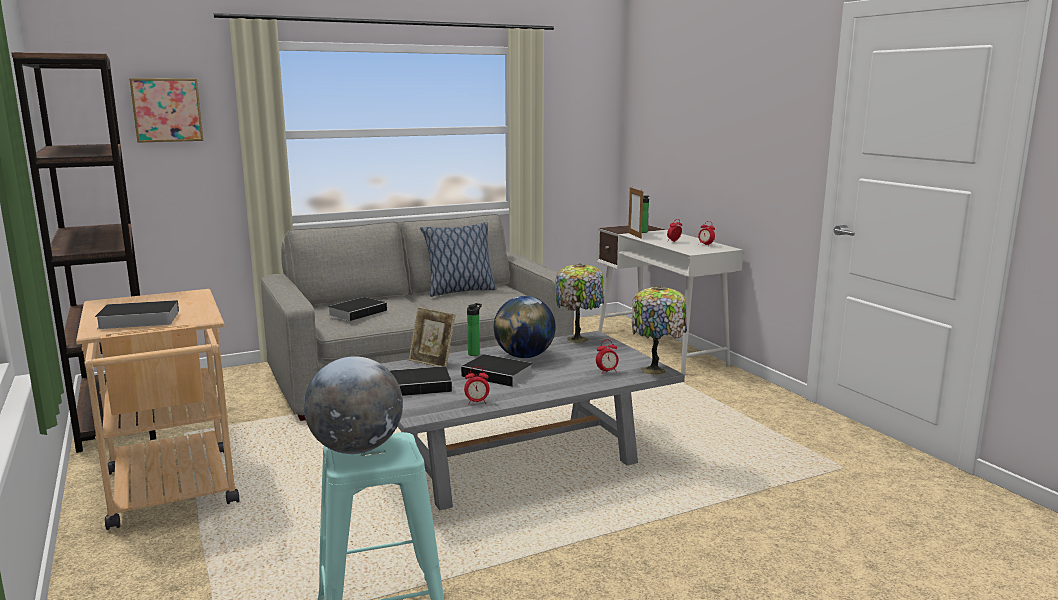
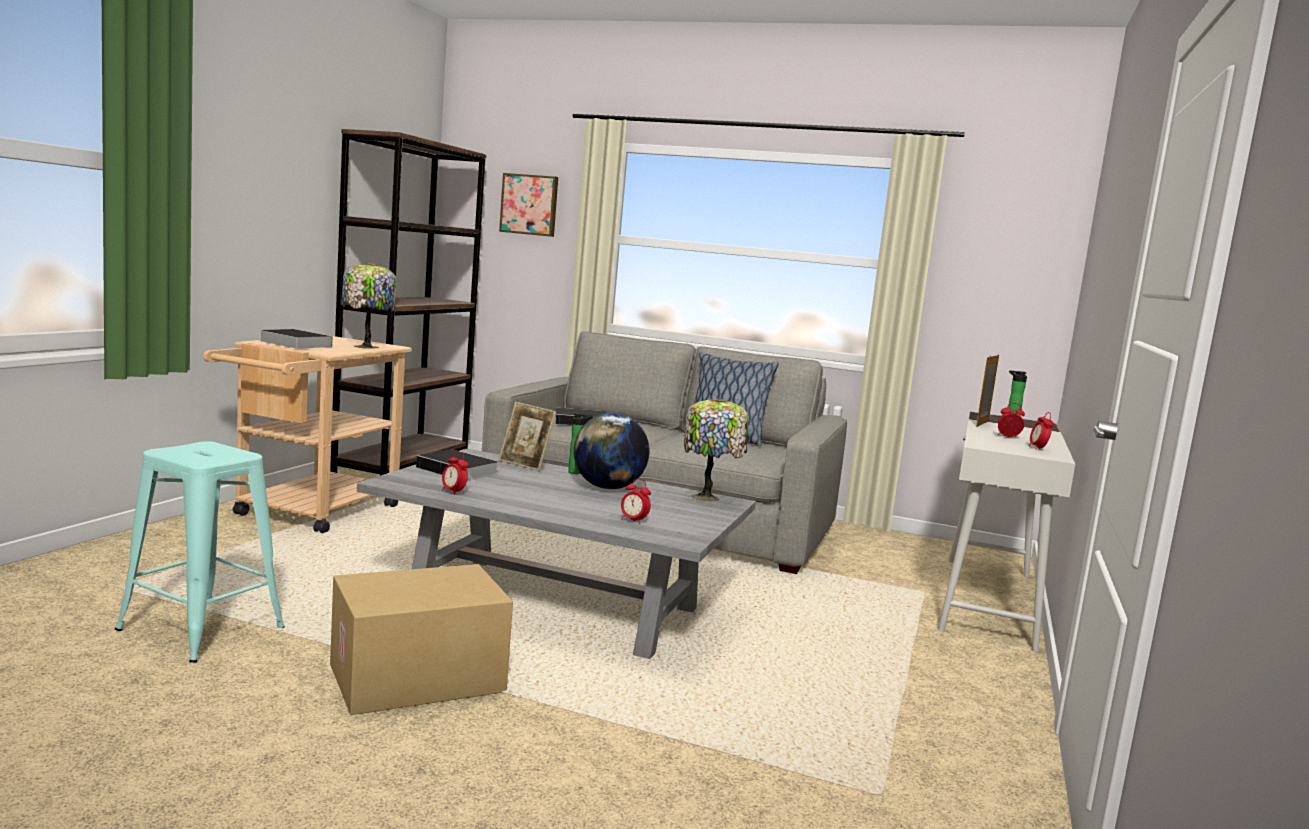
camera: 45 degrees right, 5 degrees down
(356, 449) = (202, 448): globe -> none
(432, 362) = (525, 465): picture frame -> picture frame turned 45 degrees counterclockwise
(499, 375) = (538, 488): book -> none
(583, 551) = (416, 679): none -> cardboard box
(655, 370) = (683, 538): table lamp -> table lamp (365, 347)

